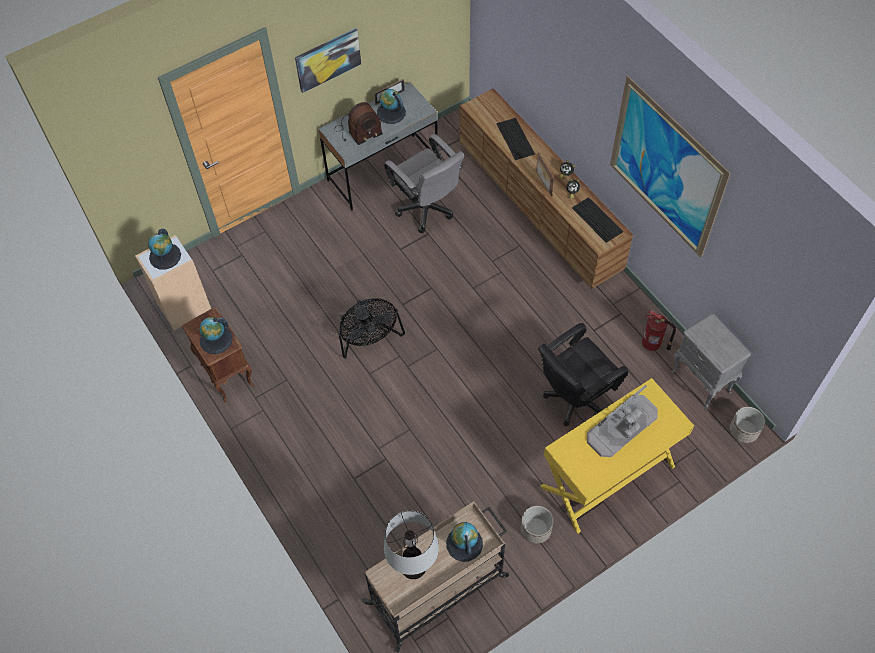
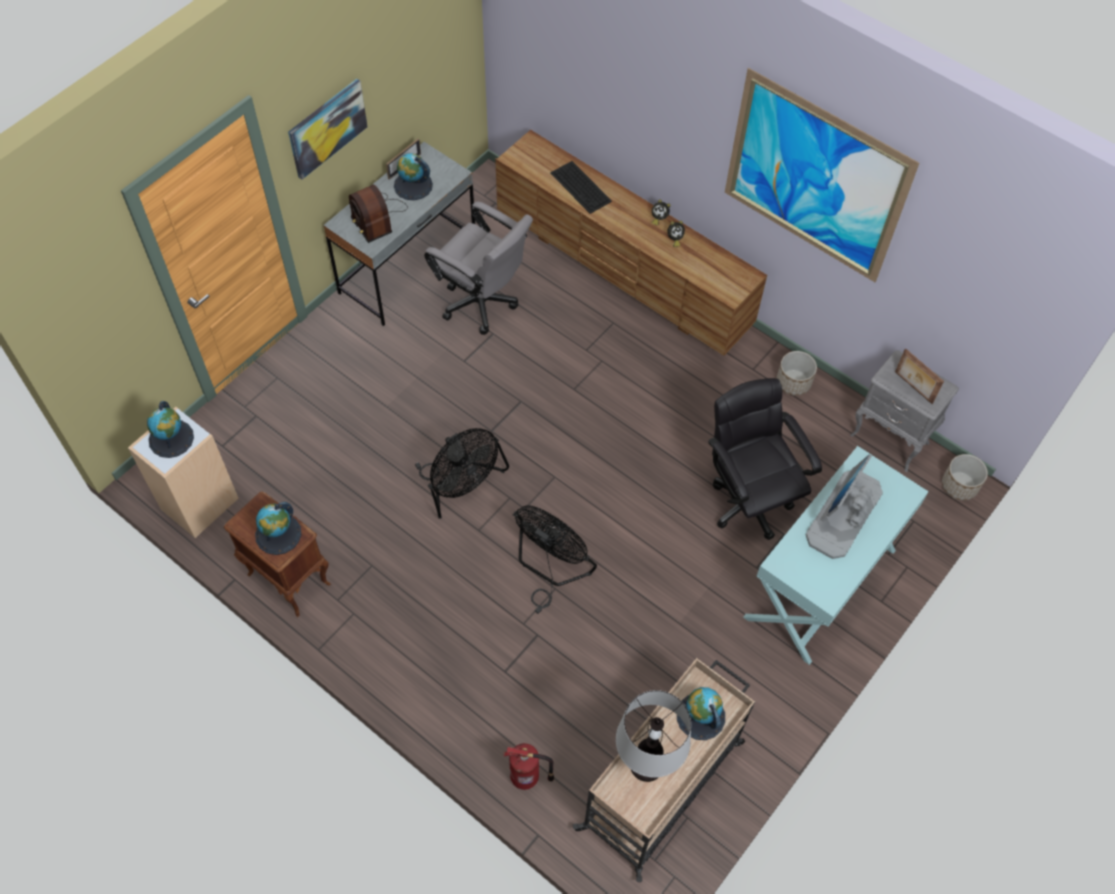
camera: 20 degrees left, 0 degrees up
(357, 131) = (377, 217): radio -> radio turned 105 degrees clockwise
(410, 412) = (548, 567): none -> black fan
(536, 529) = (757, 674): planter -> planter (793, 382)
(543, 183) = (635, 236): picture frame -> picture frame (913, 388)
(572, 402) = (746, 502): black office chair -> black office chair turned 120 degrees clockwise
(597, 220) = (718, 266): keyboard -> none
(608, 476) = (821, 584): yellow desk -> turquoise desk
(652, 344) = (817, 407): fire extinguisher -> fire extinguisher (527, 777)

